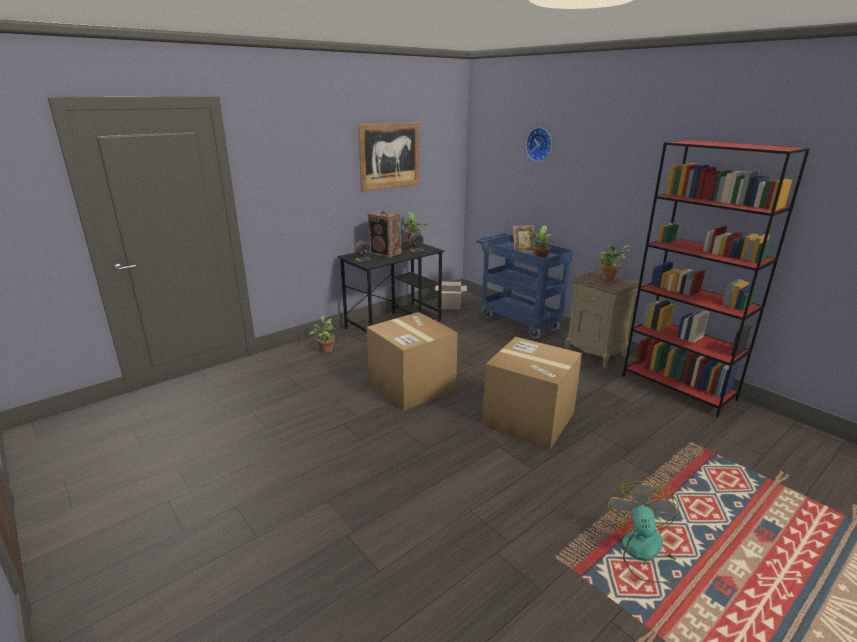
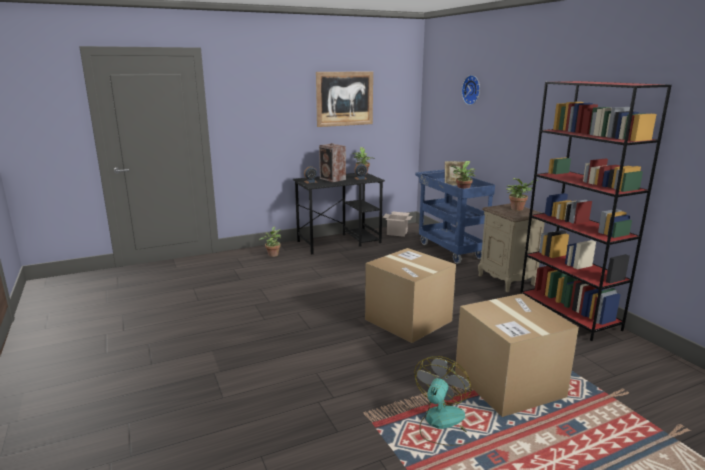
camera: 15 degrees right, 5 degrees down
(412, 386) = (325, 286): cardboard box -> cardboard box (508, 384)

